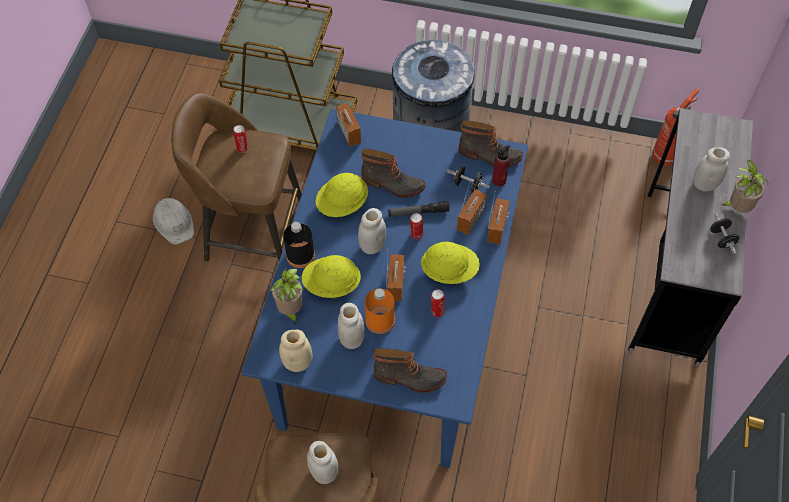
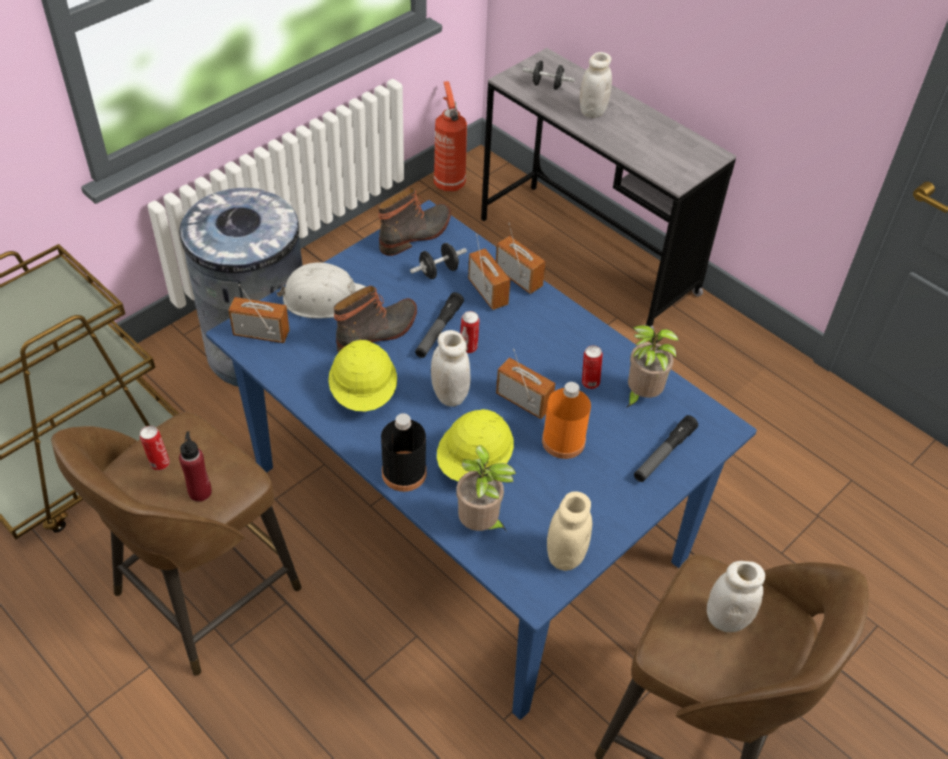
camera: 60 degrees left, 10 degrees down
(174, 222) = (98, 683): white hard hat -> white hard hat (324, 298)
(351, 339) = (569, 482): white jar -> none
(409, 378) = (664, 454): boot -> flashlight
(449, 270) = (542, 344): yellow hard hat -> none
(499, 180) = (456, 244): red bottle -> red bottle (200, 492)
(721, 239) = (664, 134): black dumbbell -> black dumbbell (547, 85)
(736, 208) = (636, 107): potted plant -> potted plant (641, 395)

